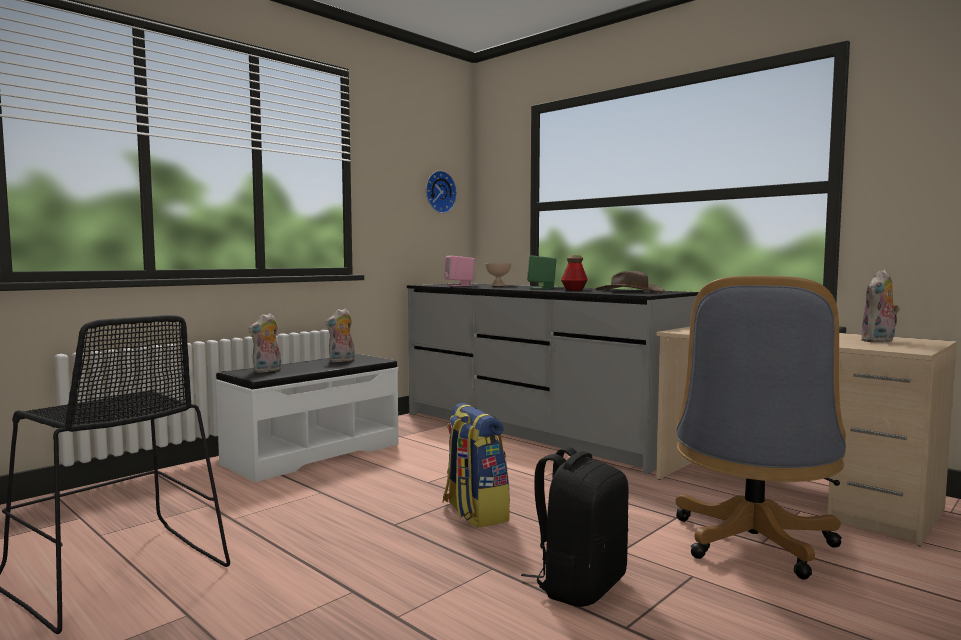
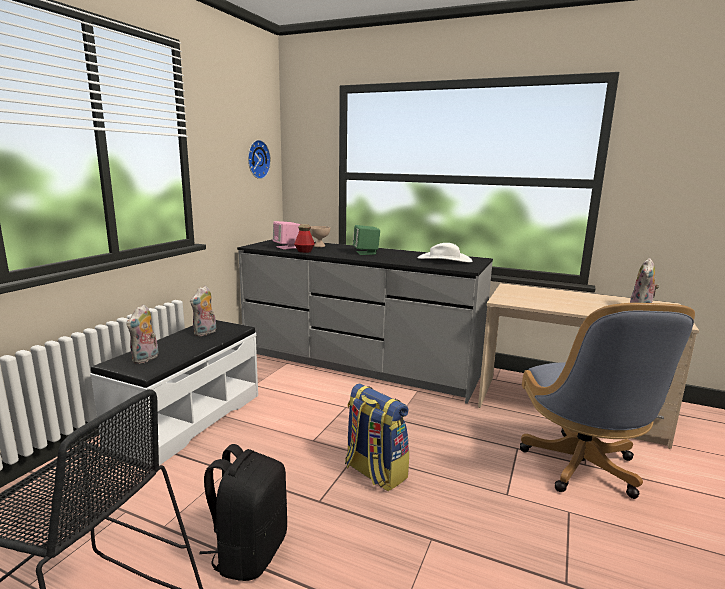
camera: 20 degrees left, 10 degrees up
(574, 290) = (399, 258): bottle -> bottle (304, 251)
(579, 585) = (505, 543): black backpack -> black backpack (249, 552)
(629, 291) = (444, 259): brown hat -> white hat

